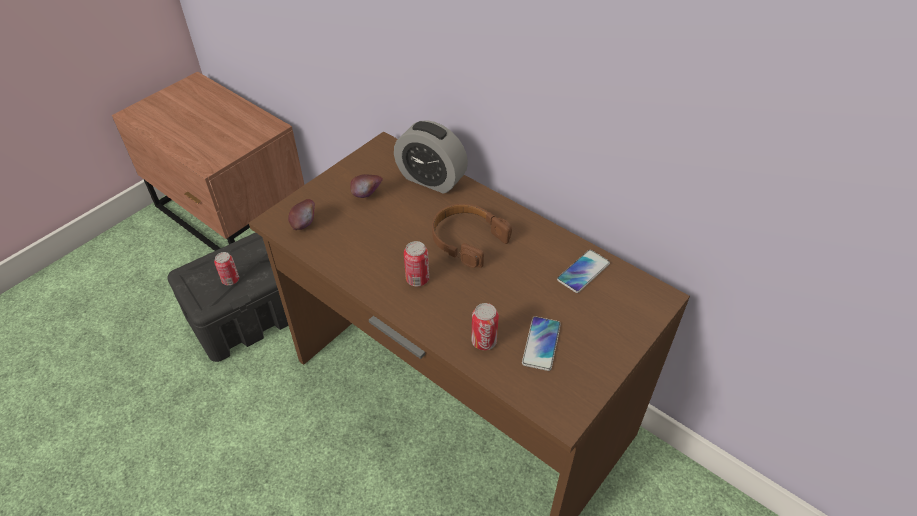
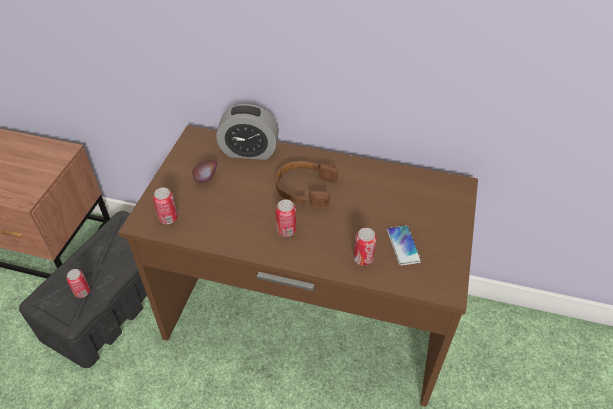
camera: 25 degrees left, 0 degrees up
(304, 225) = (168, 218): apple -> can
(583, 272) = (400, 185): phone -> none

